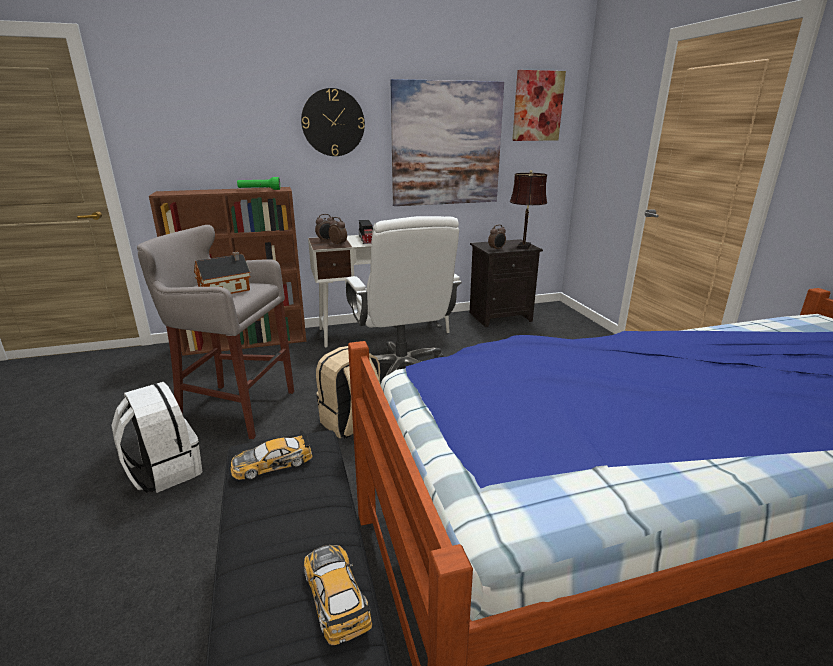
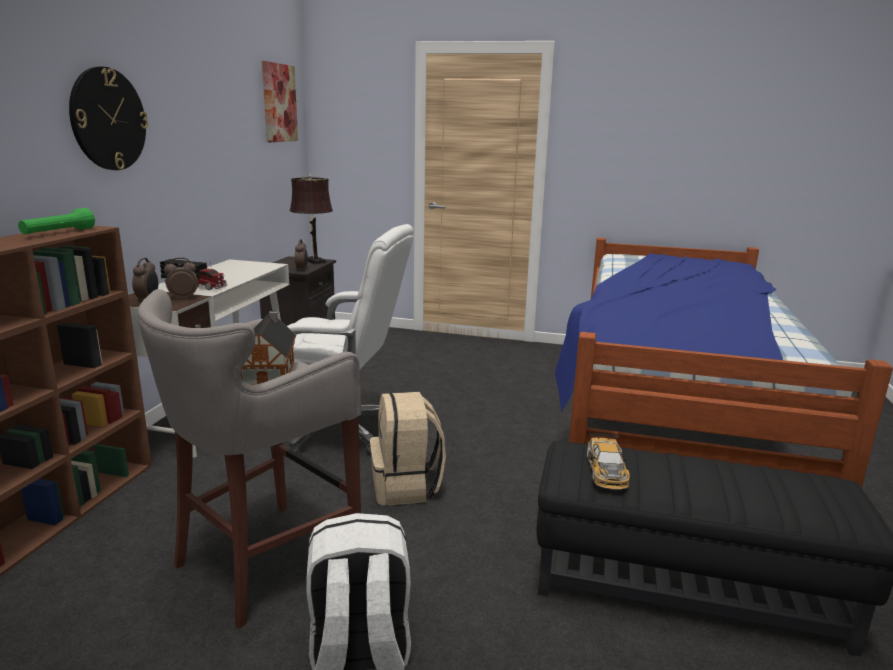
camera: 60 degrees left, 5 degrees down
(335, 594) = (784, 473): toy car -> none
(446, 144) = (219, 148): picture -> none

